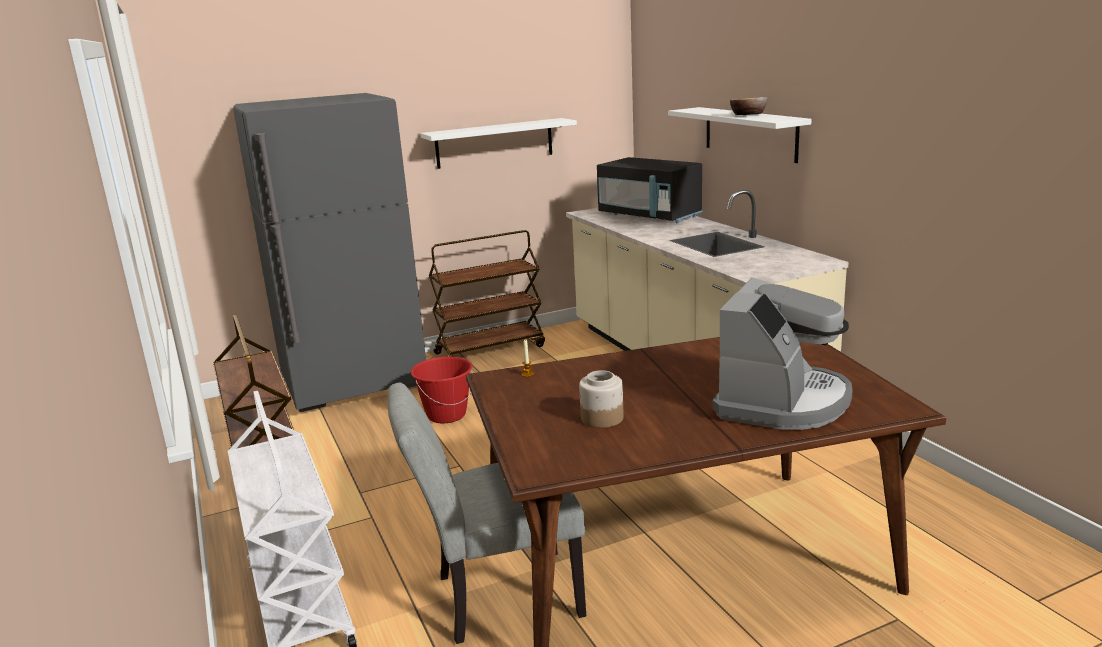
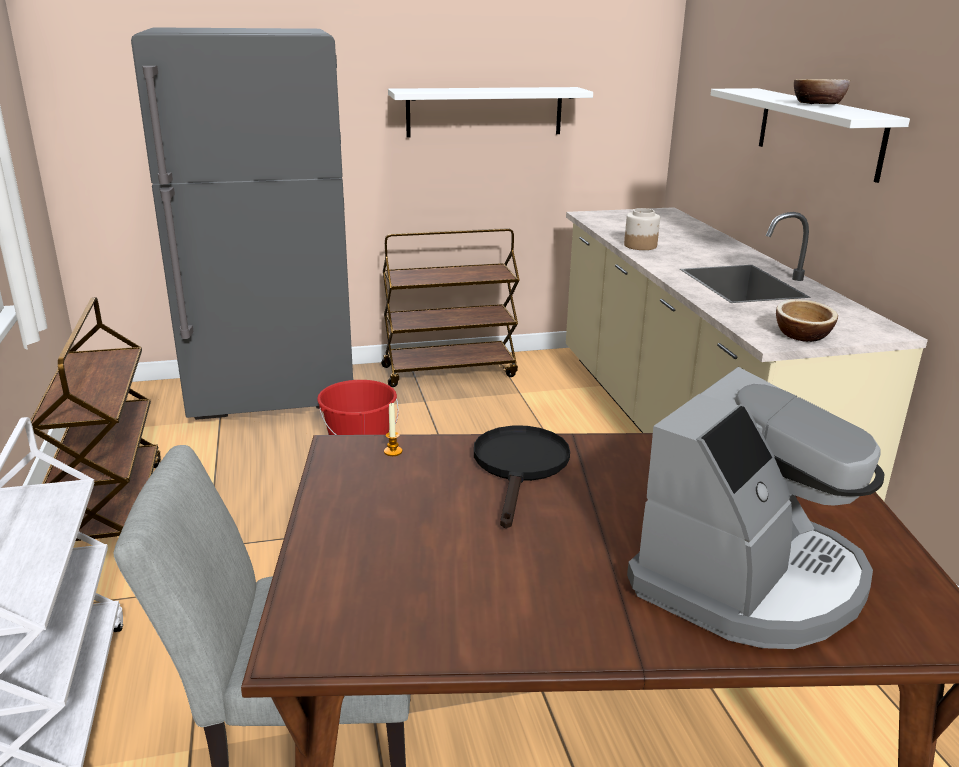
camera: 10 degrees right, 5 degrees up
(601, 418) = (454, 555): jar -> jar (640, 246)
(616, 370) = (520, 467): none -> black frying pan
(649, 216) = (669, 231): black microwave -> none
(768, 269) = (802, 335): none -> bowl

